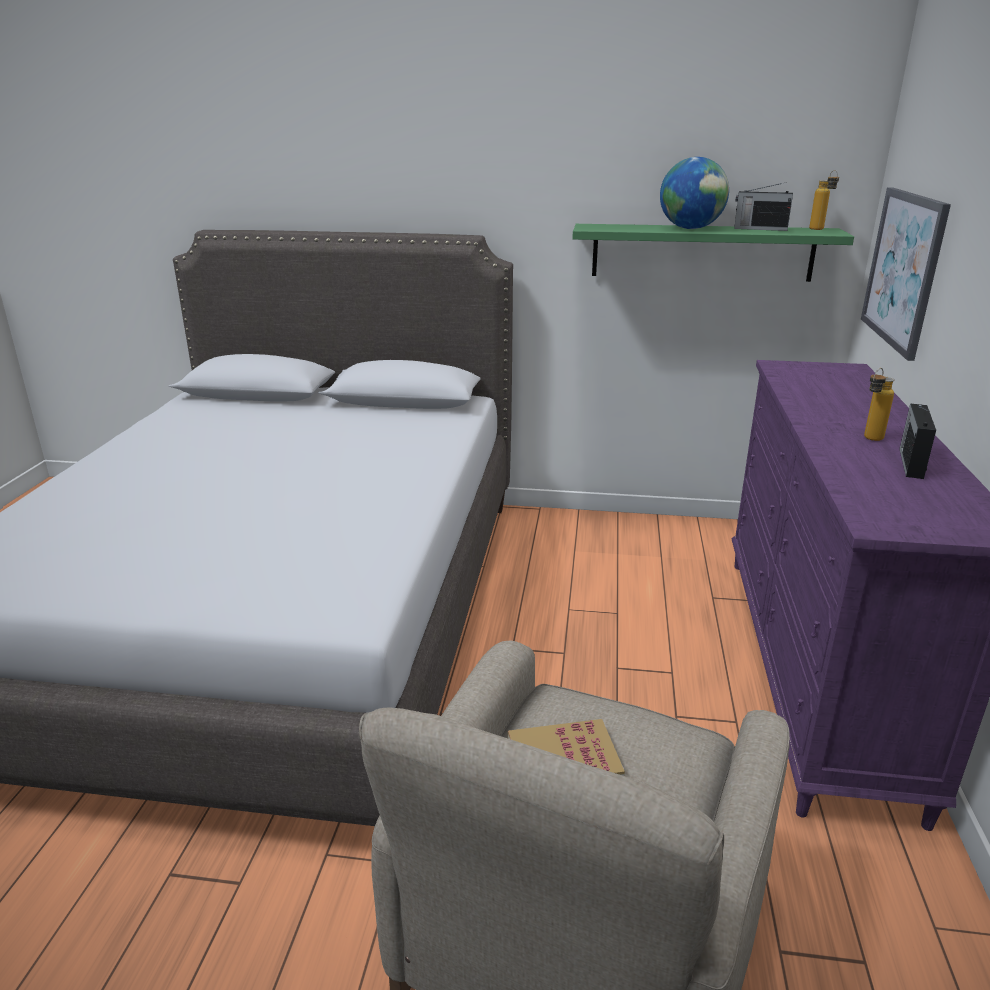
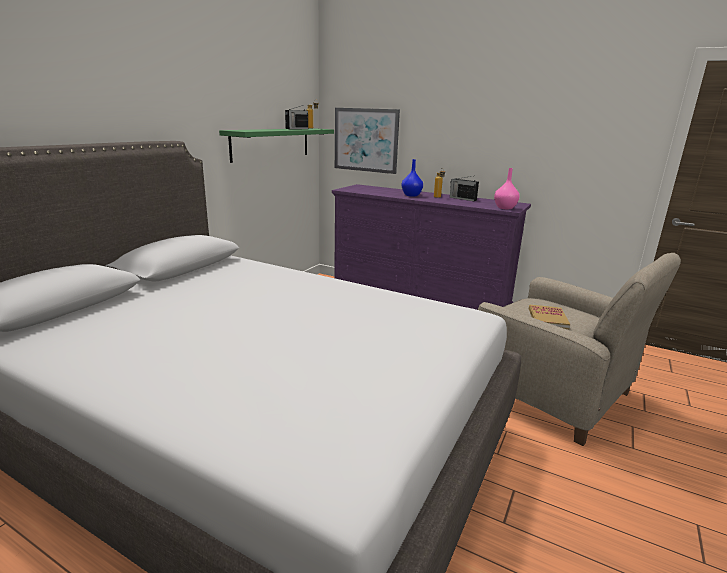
camera: 70 degrees left, 5 degrees down
(690, 228) = (278, 129): globe -> none
(840, 416) = (412, 195): none -> blue vase
(885, 516) = (504, 208): none -> pink vase

